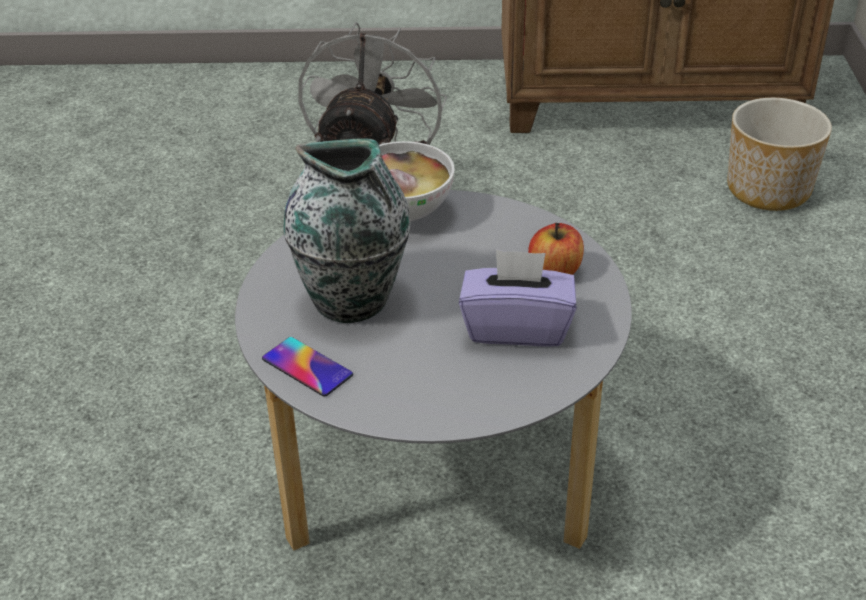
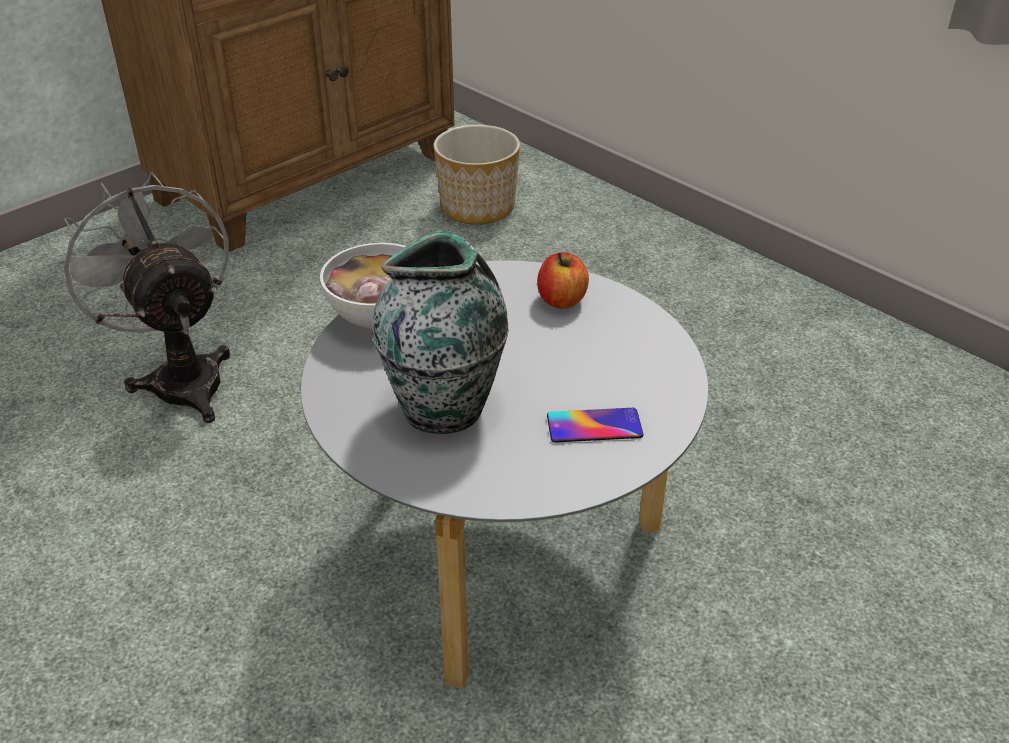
camera: 45 degrees left, 0 degrees up
(307, 367) = (488, 481): phone -> phone (594, 426)
(517, 327) = (596, 355): purple tissue box -> none

